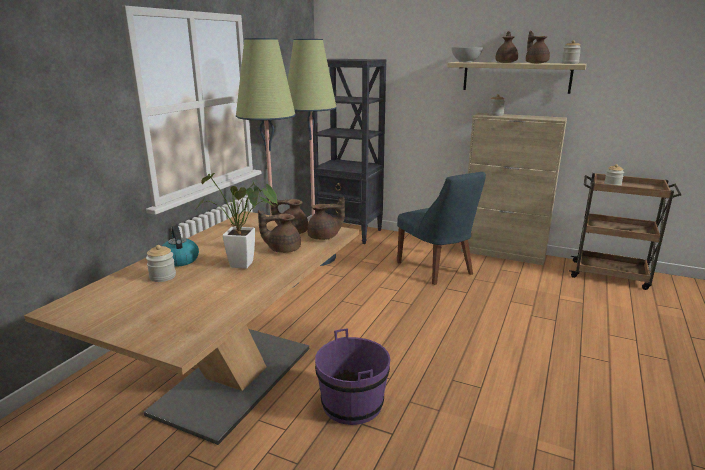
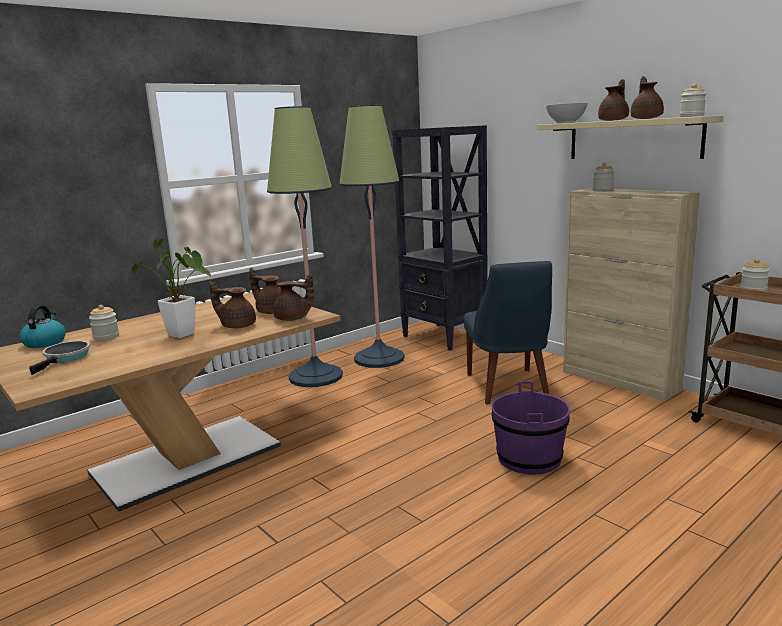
camera: 25 degrees right, 5 degrees down
(155, 306) = (66, 358): none -> frying pan
(179, 260) = (139, 325): kettle -> kettle (45, 342)
(352, 404) = (268, 505): purple bucket -> purple bucket (529, 458)

